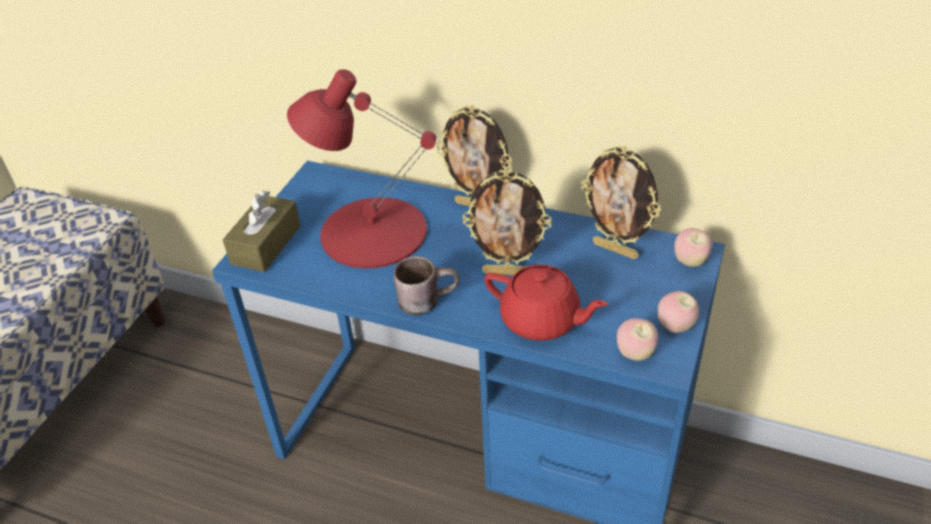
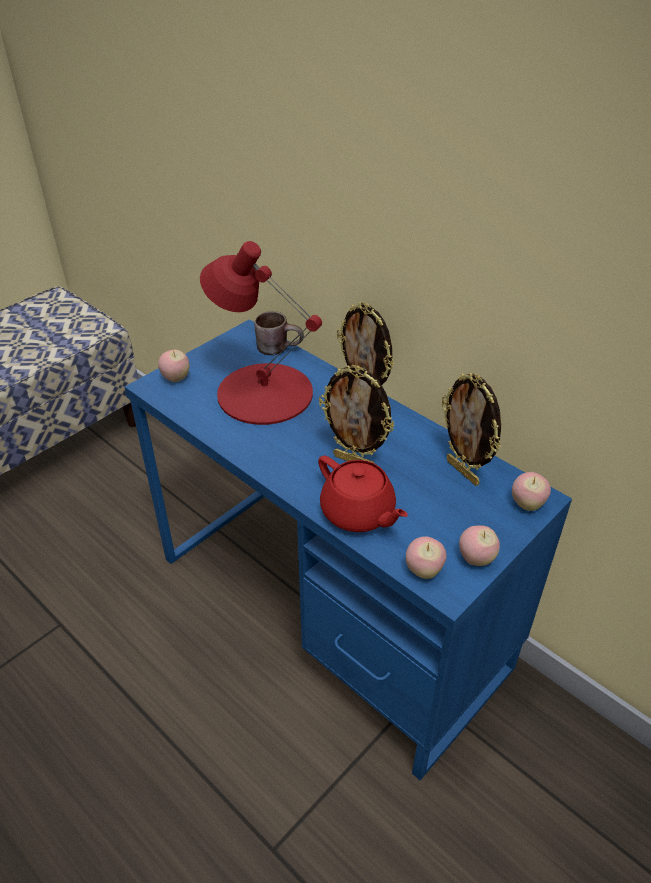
camera: 20 degrees right, 0 degrees up
(266, 245) = (176, 378): brown tissue box -> apple
(426, 298) = (273, 462): brown mug -> brown mug (279, 347)

